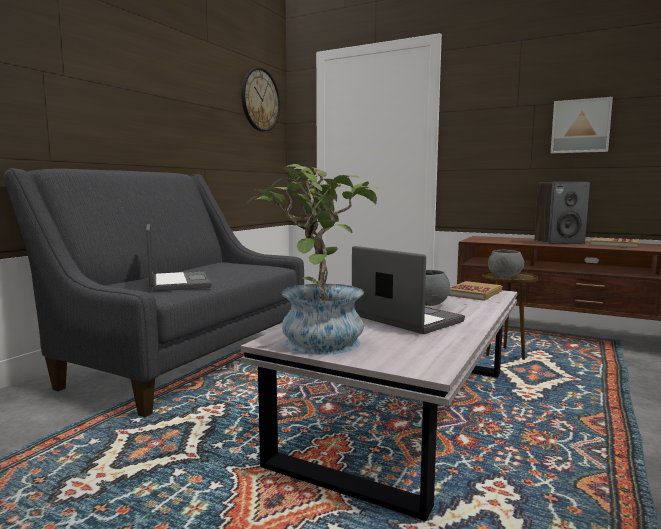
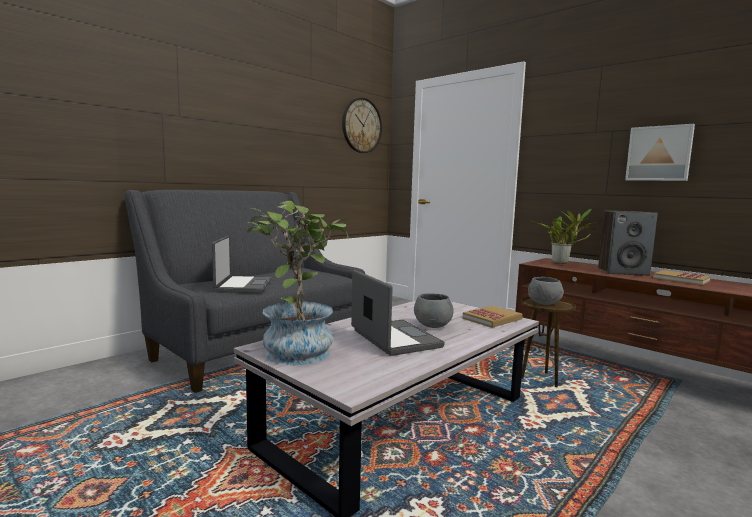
camera: 15 degrees right, 0 degrees up
(495, 238) = (562, 263): none -> potted plant

